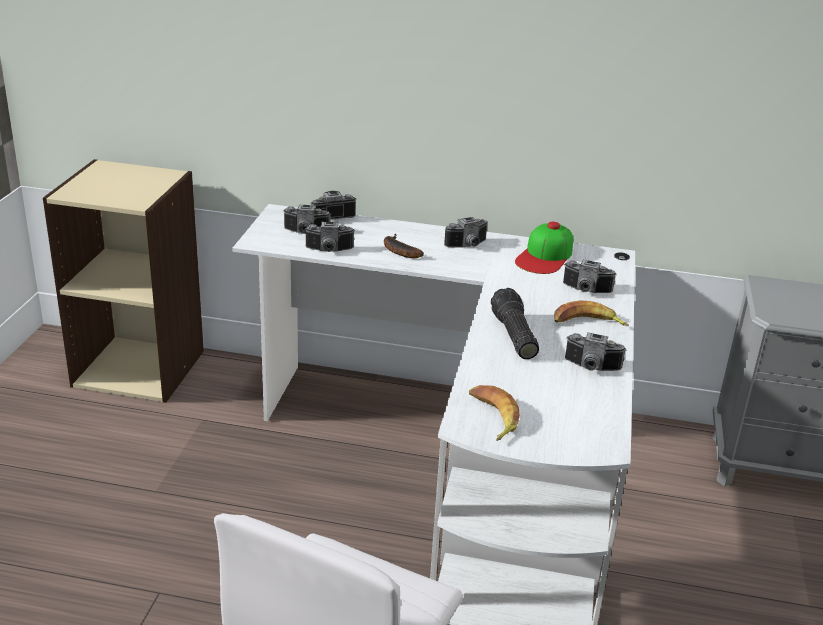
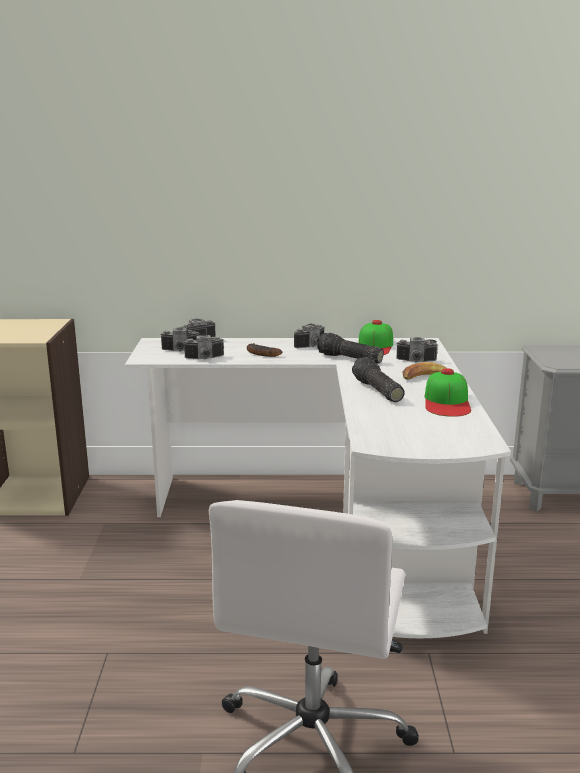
camera: 10 degrees left, 10 degrees down
(492, 417) = (389, 437): banana -> none
(503, 274) = (349, 359): none -> flashlight
(591, 368) = (447, 402): camera -> cap

